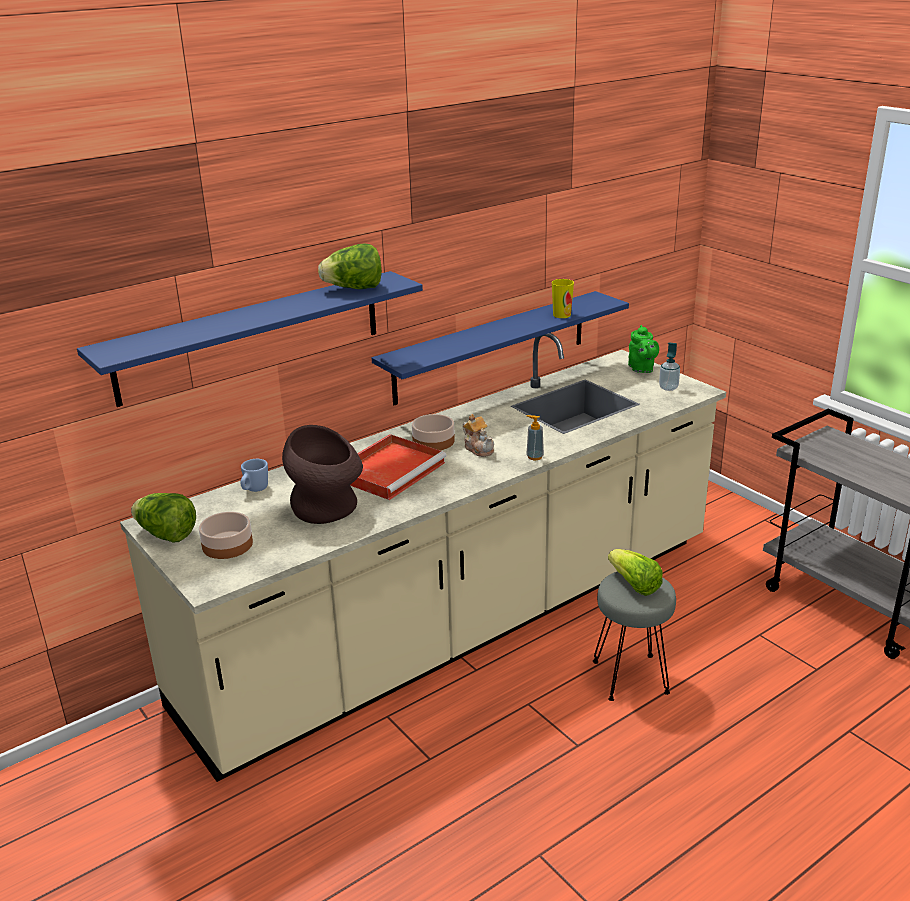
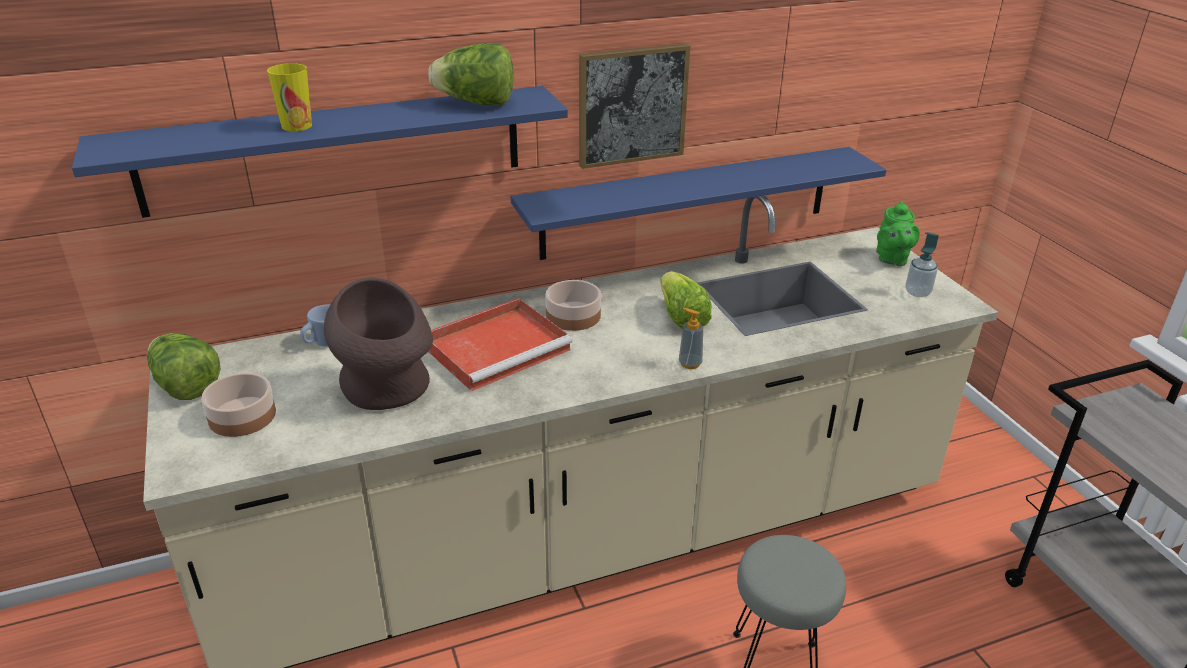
camera: 15 degrees right, 5 degrees up
(450, 278) = (632, 105): none -> picture
(479, 448) = (624, 337): teapot -> none
(561, 315) = (786, 173): cup -> cup (296, 126)
(634, 585) = (791, 563): lettuce -> lettuce (681, 317)

